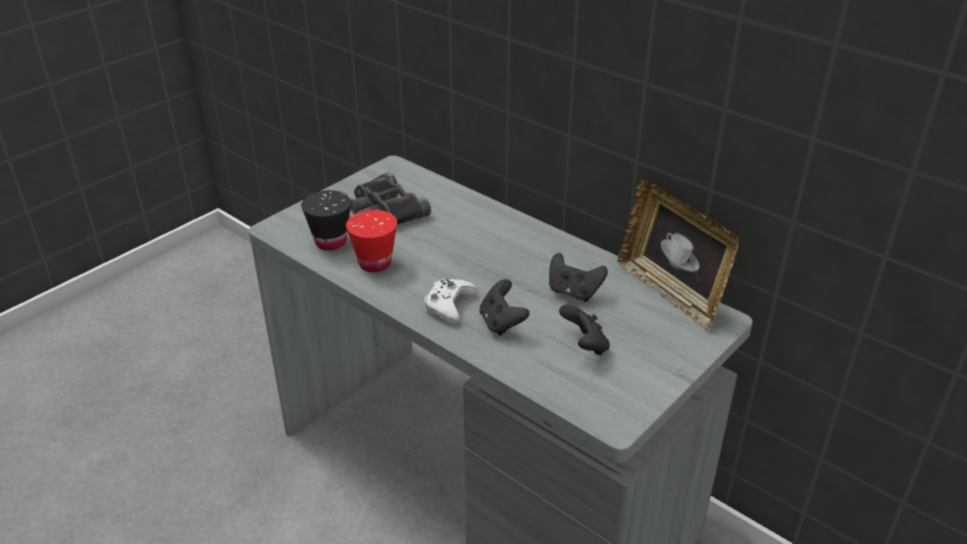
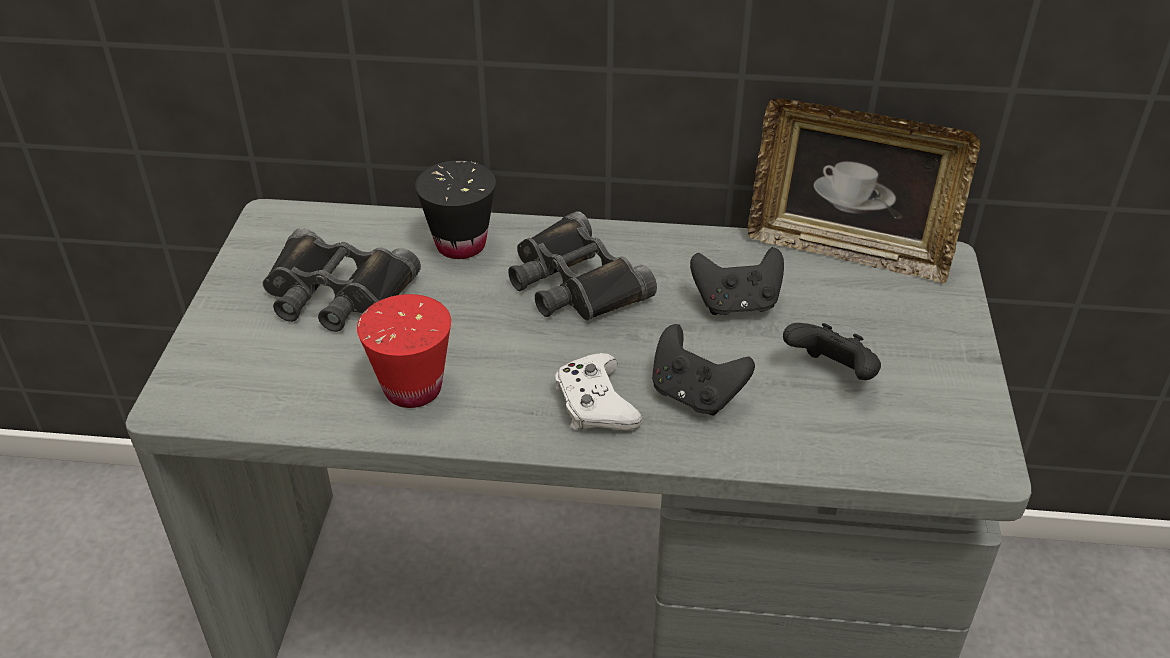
camera: 35 degrees left, 5 degrees up
(331, 242) = (302, 386): black cup -> black cup (461, 245)
(501, 249) = (574, 283): none -> black binoculars

